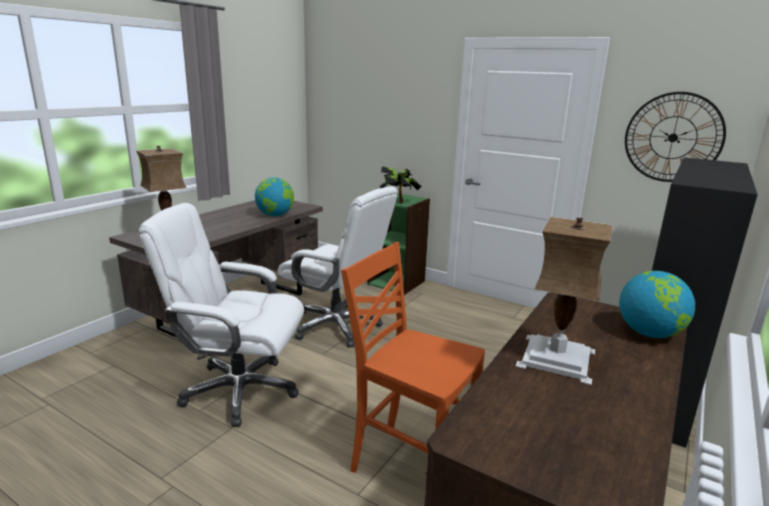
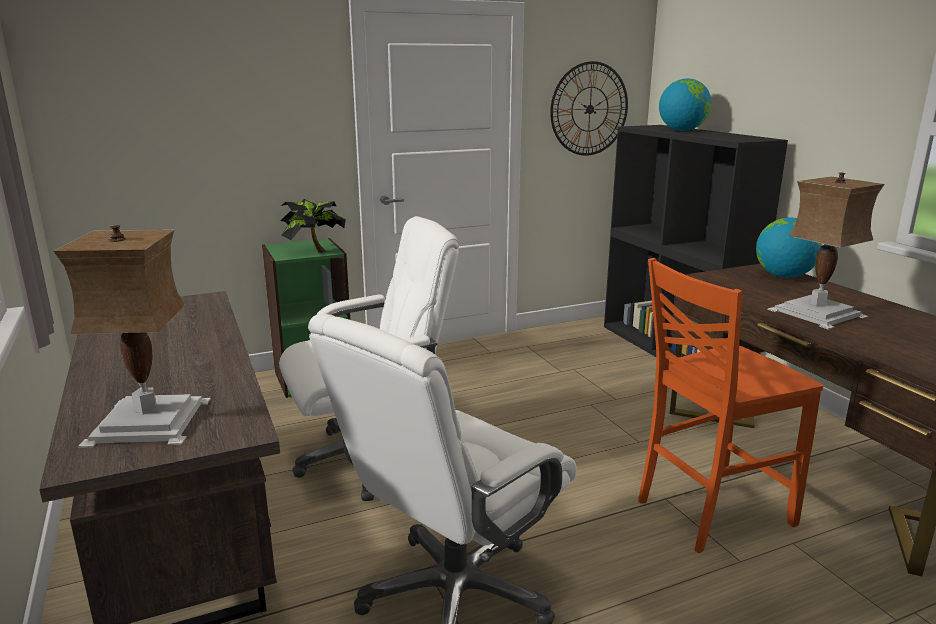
camera: 55 degrees left, 0 degrees up
(275, 215) = (209, 325): globe -> globe (682, 130)

